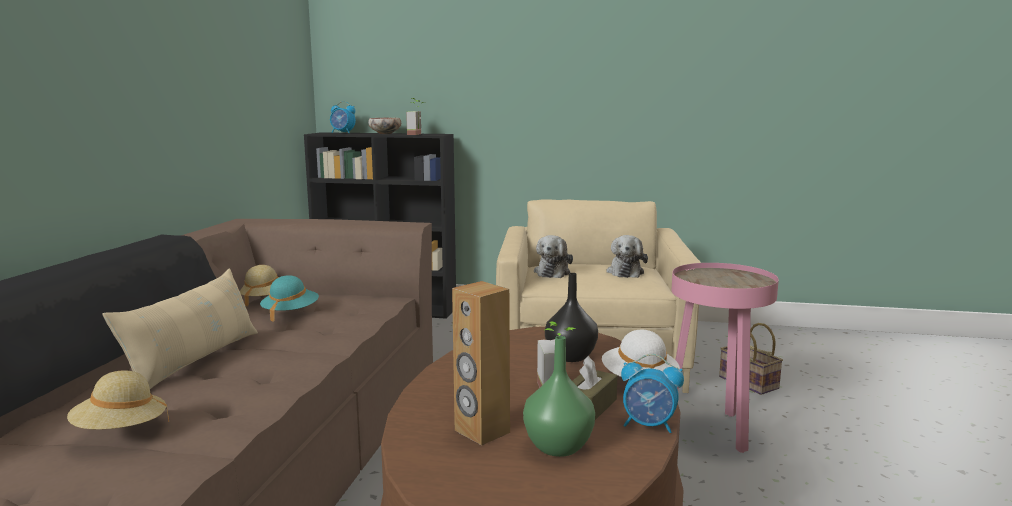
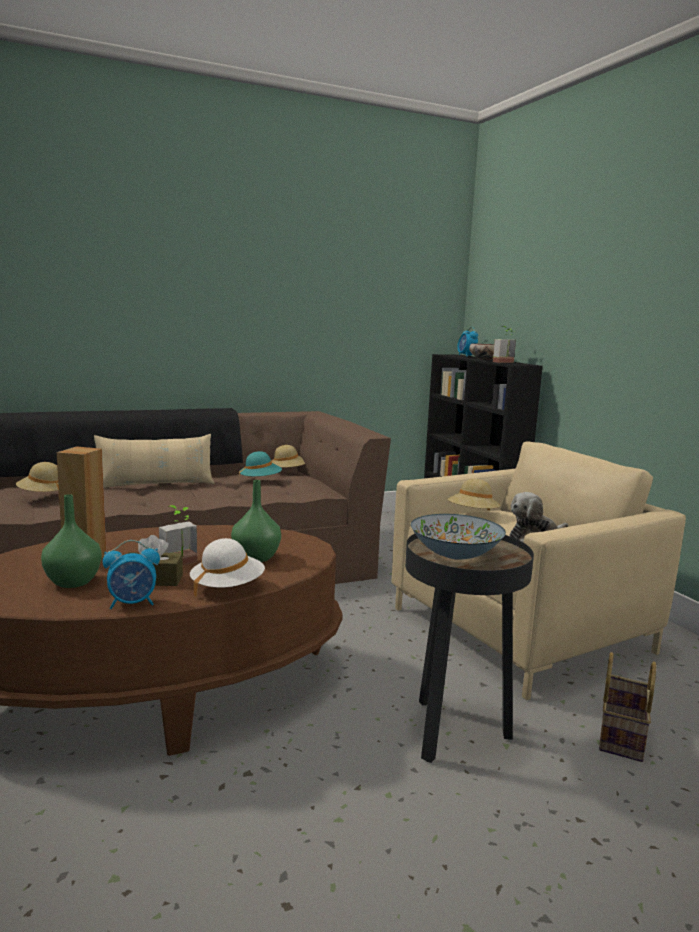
camera: 55 degrees right, 0 degrees up
(553, 272) = (472, 515): plush toy -> beige hat
(570, 357) = (255, 558): black vase -> green vase
(649, 425) = (133, 603): alarm clock -> alarm clock turned 90 degrees counterclockwise
(713, 431) = (453, 733): pink side table -> black side table
(727, 283) = (455, 555): none -> bowl

